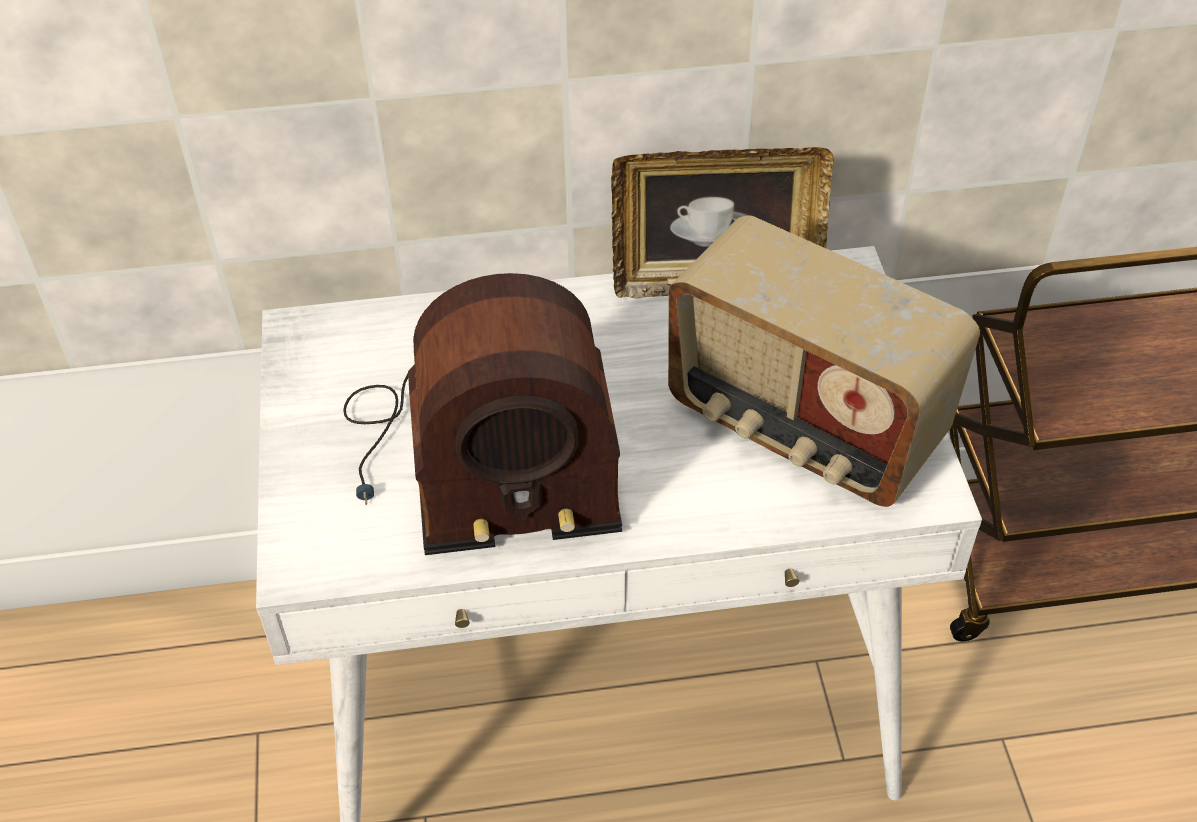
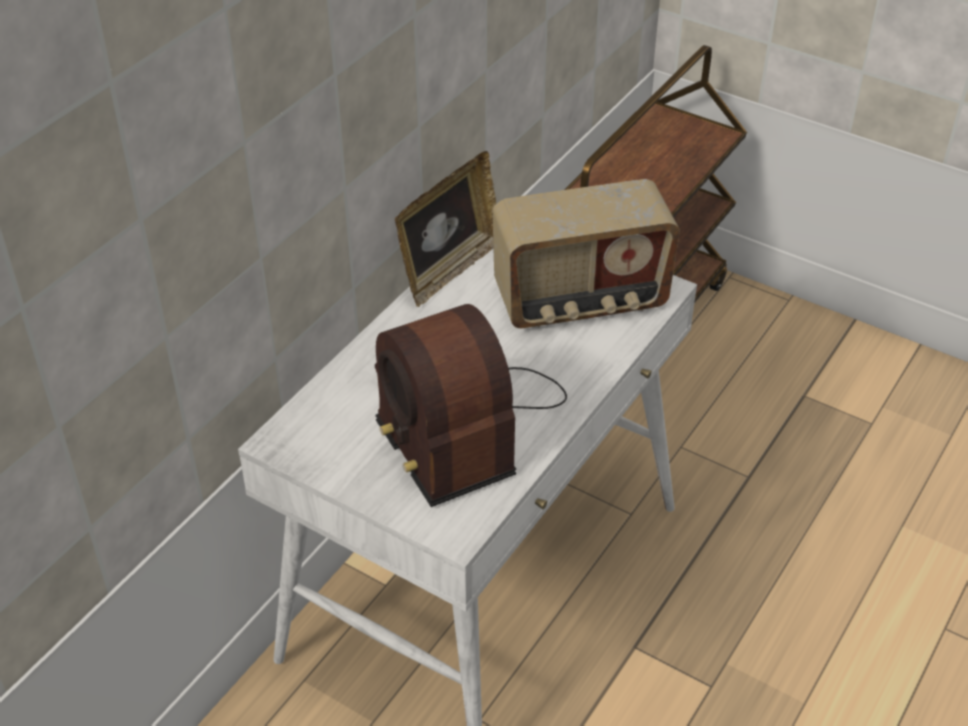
camera: 50 degrees left, 5 degrees down
(478, 459) = (464, 424): radio -> radio turned 120 degrees clockwise

